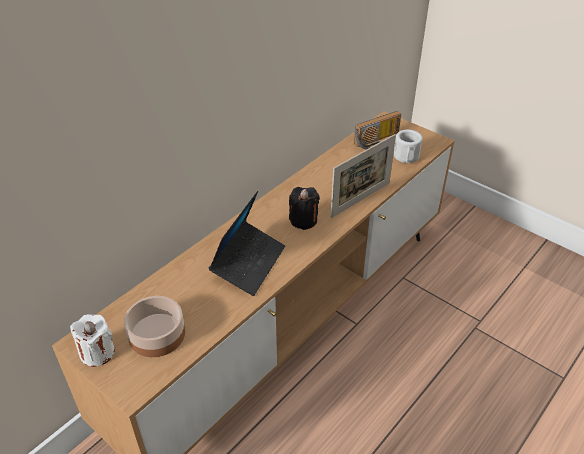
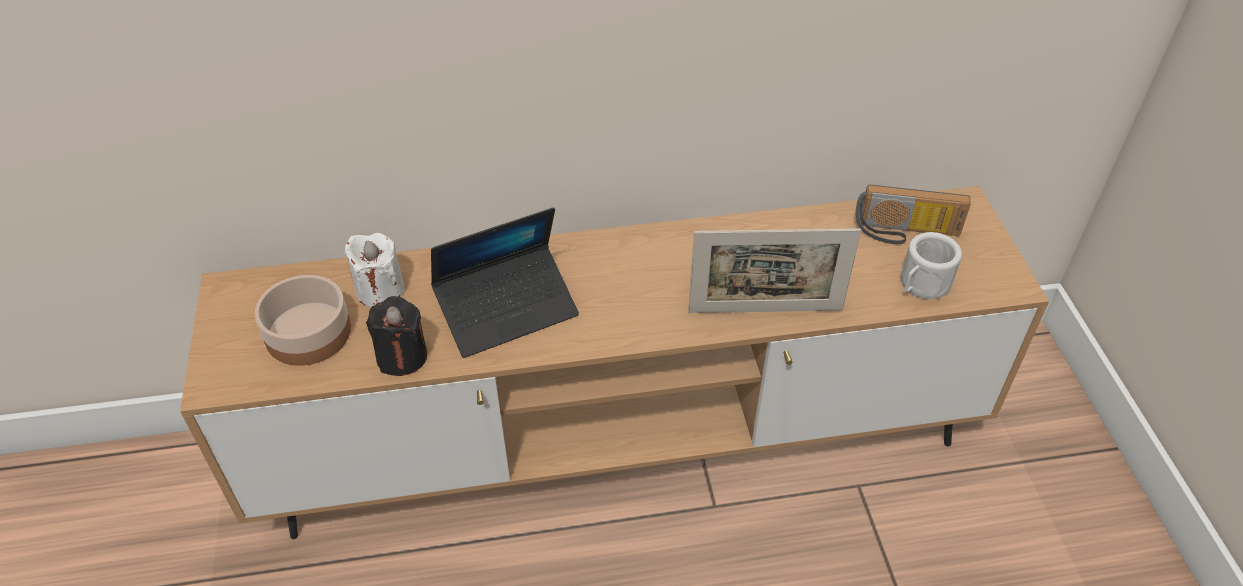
camera: 40 degrees right, 5 degrees up
(97, 353) = (230, 313): white candle -> white candle (380, 290)
(303, 220) = (646, 293): black candle -> black candle (402, 357)

